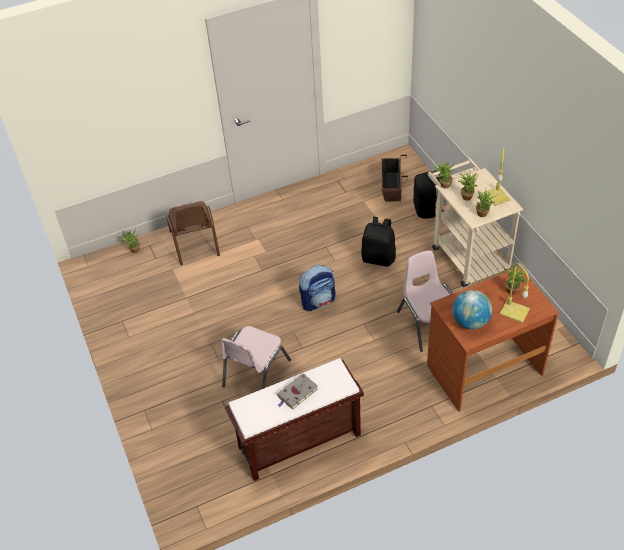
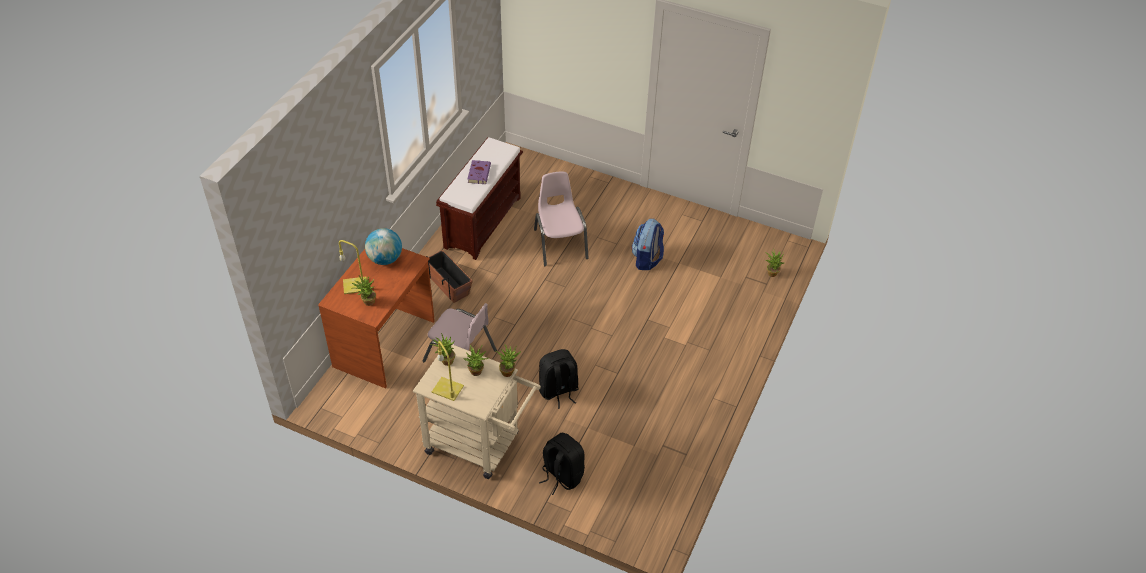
camera: 135 degrees right, 0 degrees up
(195, 243) = (732, 307): brown chair -> none
(297, 393) = (479, 173): grey book -> purple book
(318, 301) = (571, 321): backpack -> backpack (647, 259)
(391, 187) = (623, 481): planter -> planter (448, 284)

